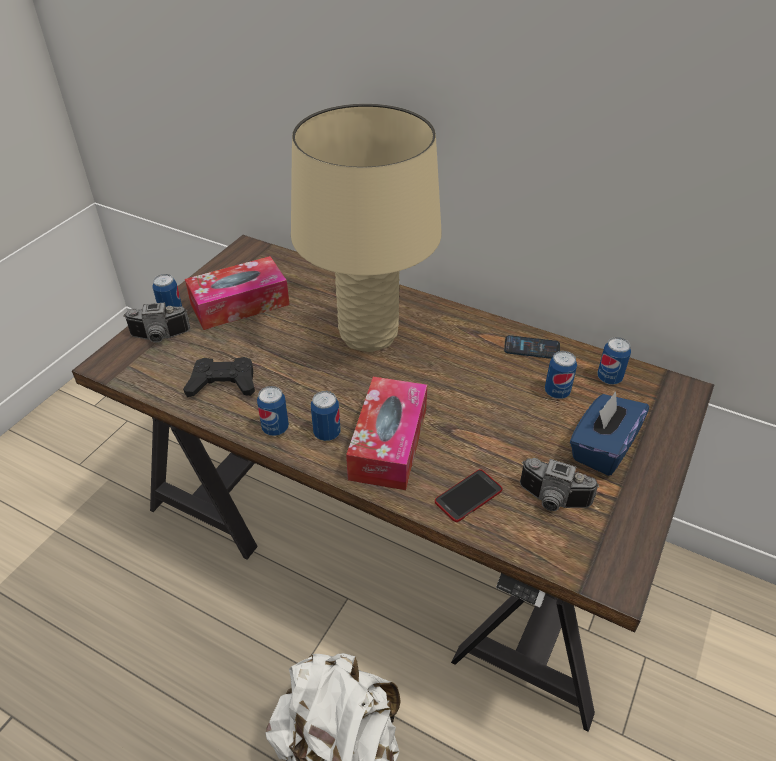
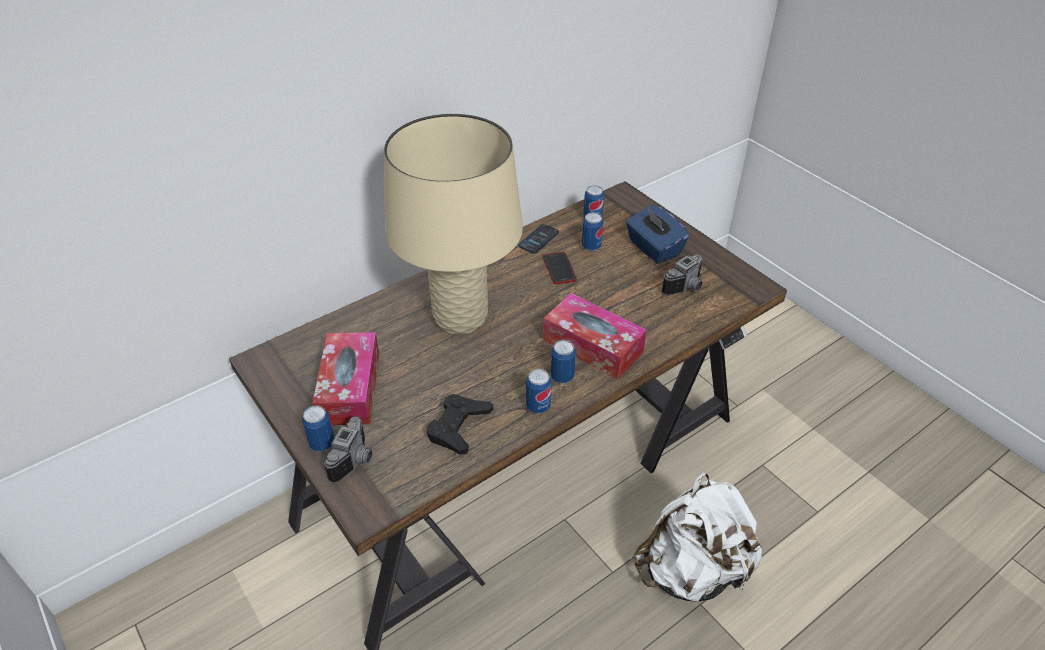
camera: 65 degrees left, 0 degrees up
(468, 496) = (664, 323): phone -> phone (559, 269)

